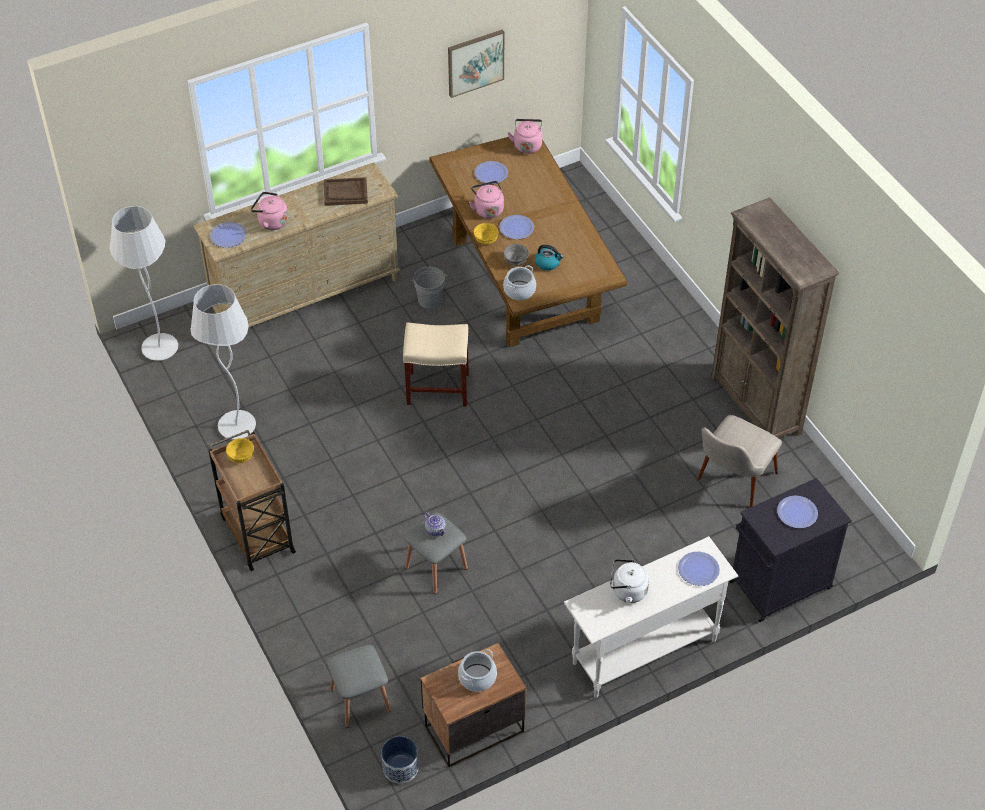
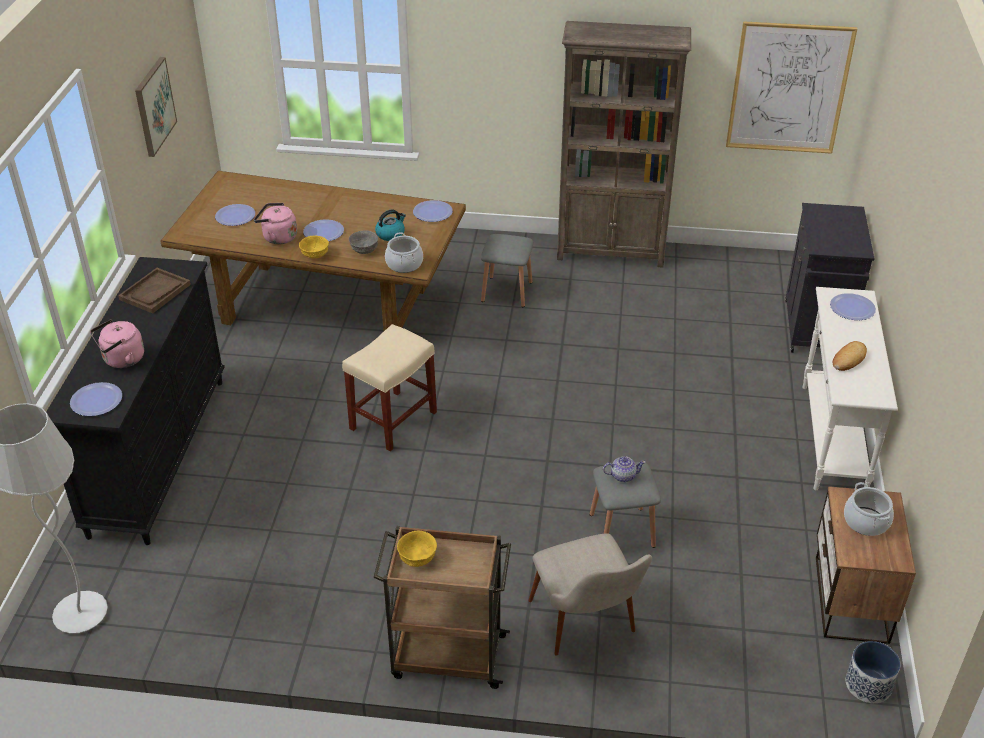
camera: 55 degrees left, 10 degrees down
(237, 427) = (275, 600): white floor lamp -> none
(307, 295) = (159, 454): beige dresser -> black dresser
(360, 700) = (754, 676): grey stool -> grey stool (506, 291)
(429, 300) = (275, 373): grey bucket -> none
(527, 145) = (229, 182): pink kettle -> none
(627, 591) = (848, 359): white kettle -> bread
(730, 485) = (684, 303): beige chair -> beige chair (588, 629)
(797, 512) = (834, 227): plate -> plate (432, 212)
(895, 382) = (788, 88): none -> picture

